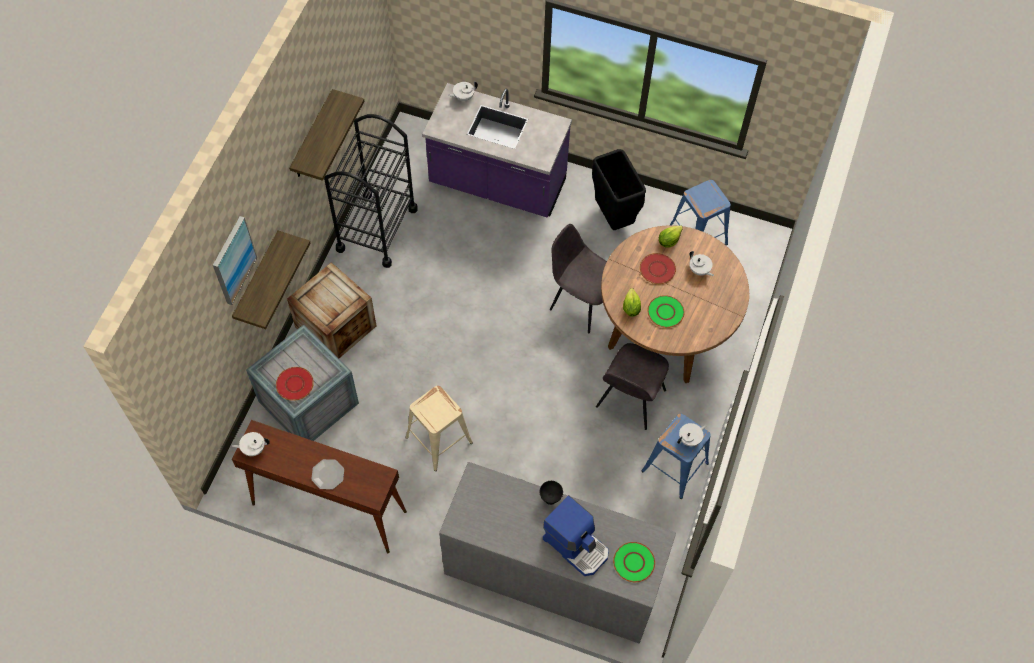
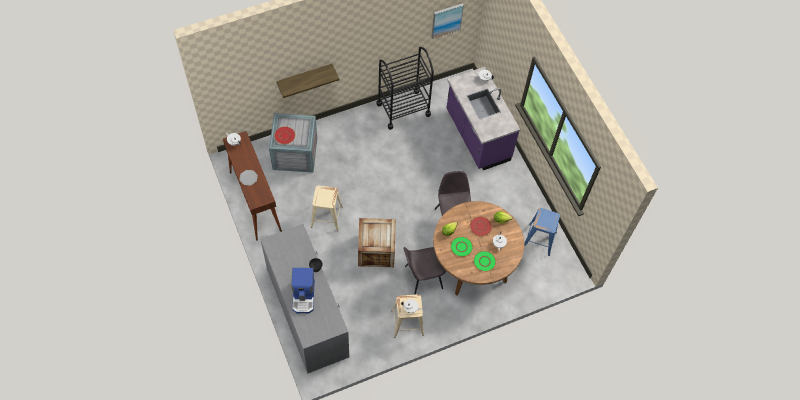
camera: 45 degrees right, 0 degrees up
(233, 260) = (289, 56): picture -> picture (446, 20)
(312, 136) = (382, 35): shelf -> none
(336, 326) = (340, 133): crate -> crate (376, 250)
(614, 217) = (511, 196): black trash can -> none
(633, 562) = (317, 325): green plate -> green plate (484, 261)
(675, 467) = (407, 323): blue stool -> beige stool

